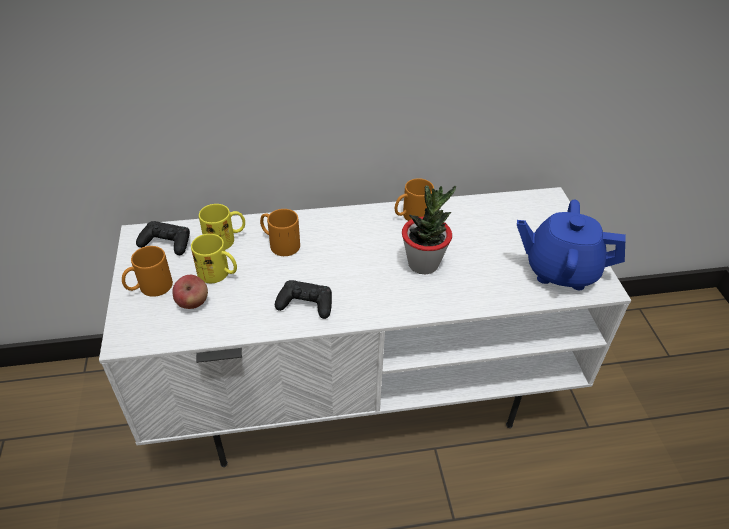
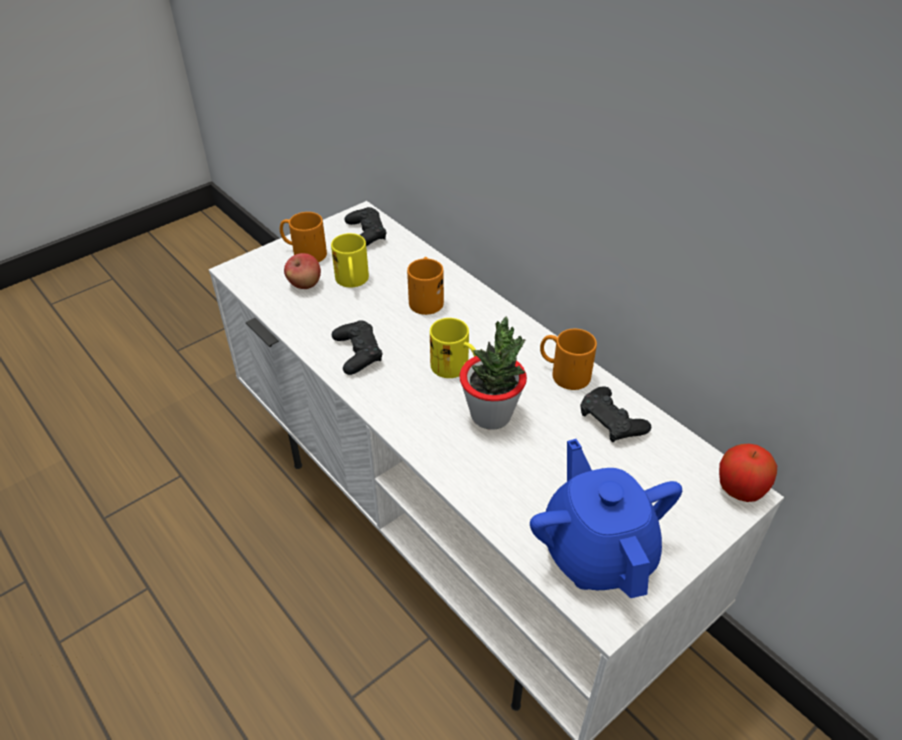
camera: 60 degrees right, 0 degrees up
(226, 239) = (401, 263): yellow mug -> yellow mug (456, 368)
(466, 217) = (611, 421): none -> black game controller
(547, 198) = (740, 489): none -> apple

